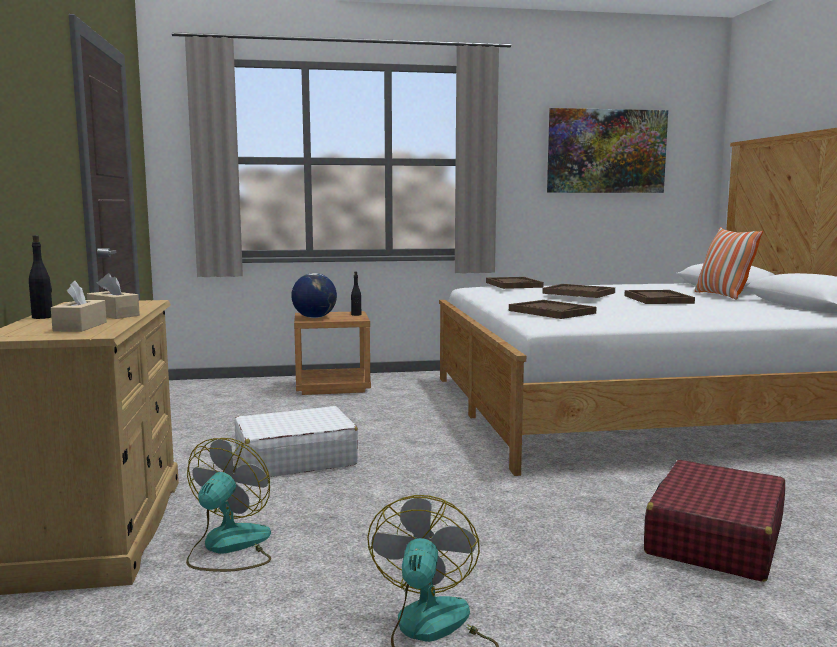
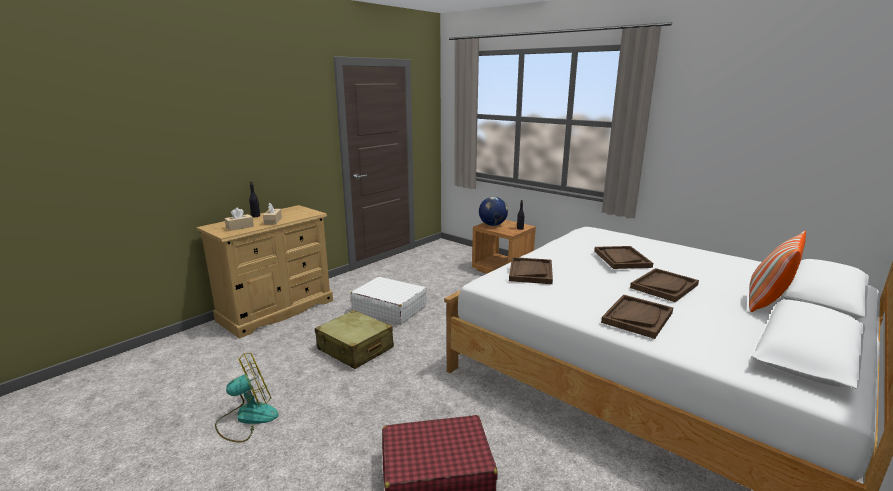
camera: 50 degrees right, 10 degrees up
(228, 547) = (284, 340): fan -> none
(364, 506) = (355, 349): none -> beige suitcase
(513, 285) = (612, 235): brown tray -> brown tray (637, 317)
(606, 151) = (772, 122): picture -> none

